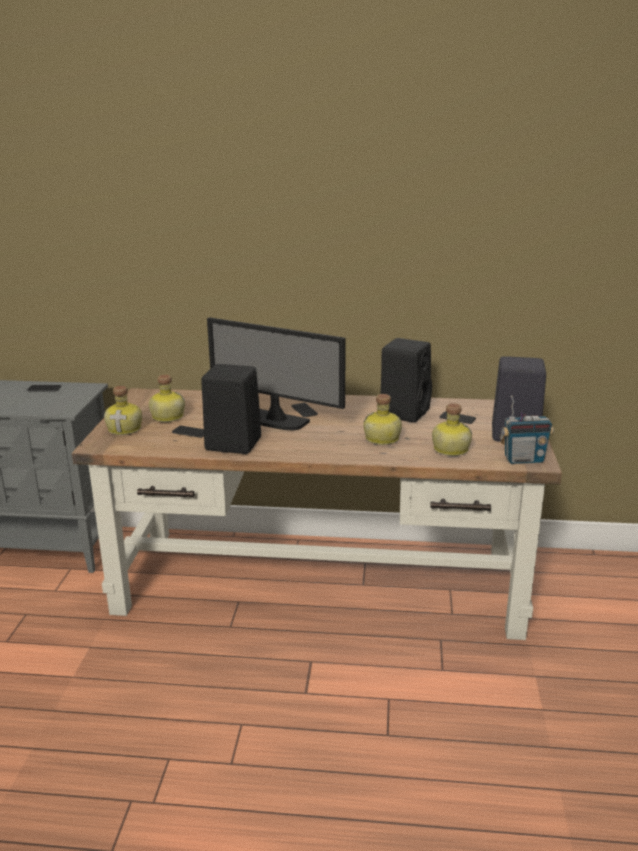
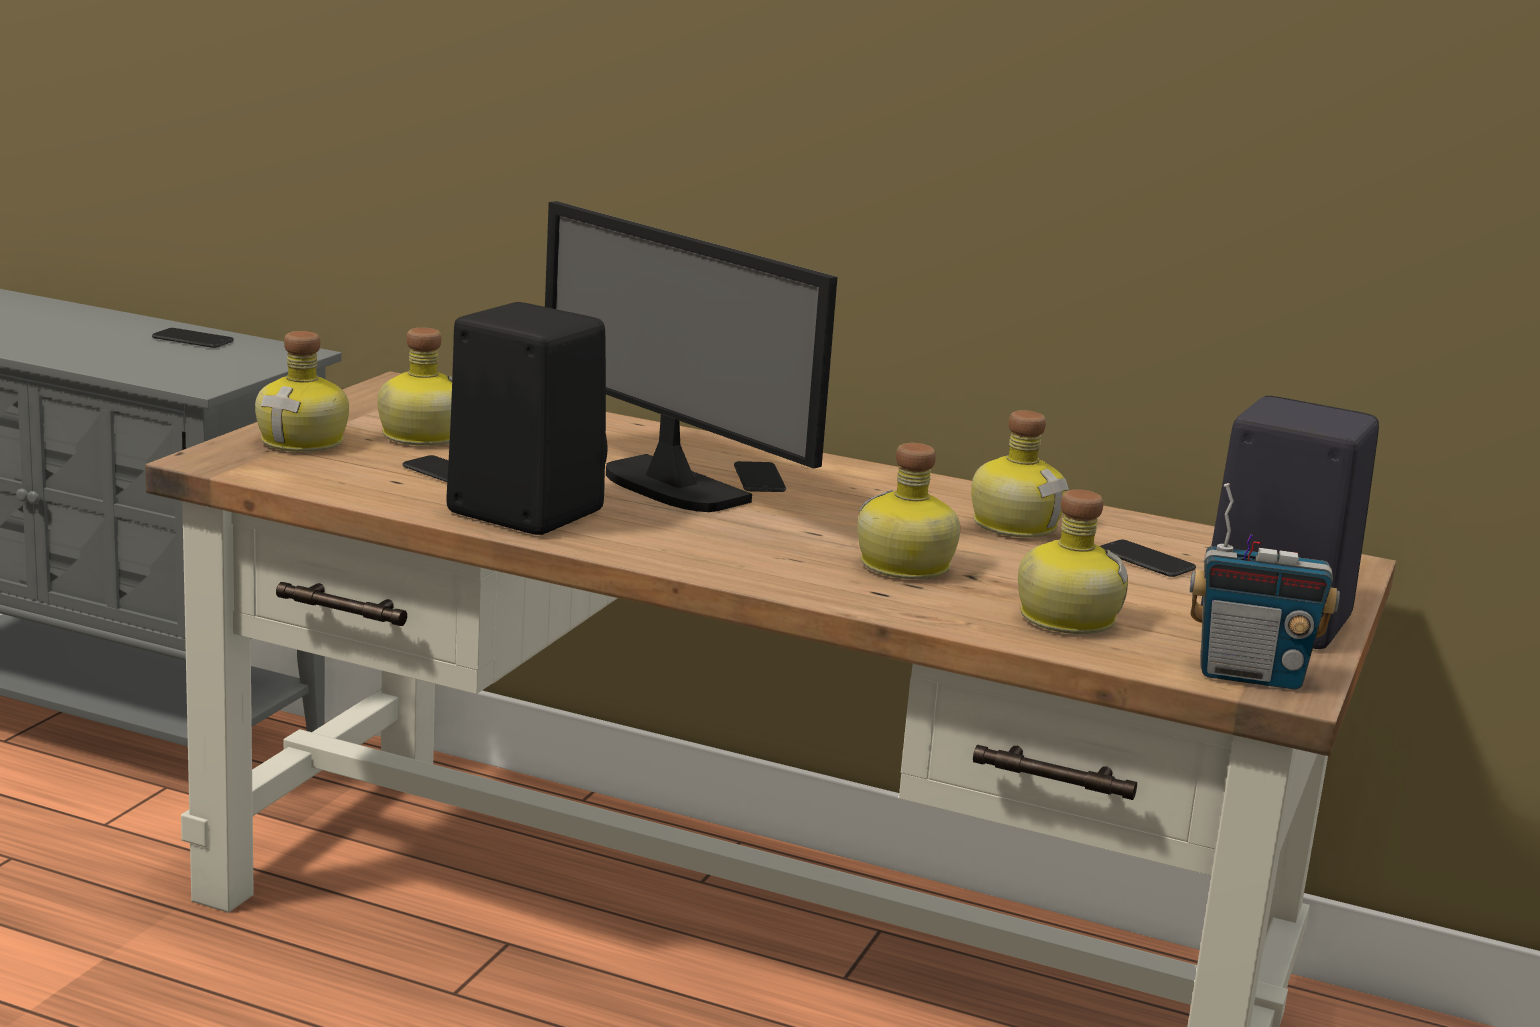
camera: 15 degrees right, 5 degrees down
(404, 412) = (1015, 524): black speaker -> bottle

